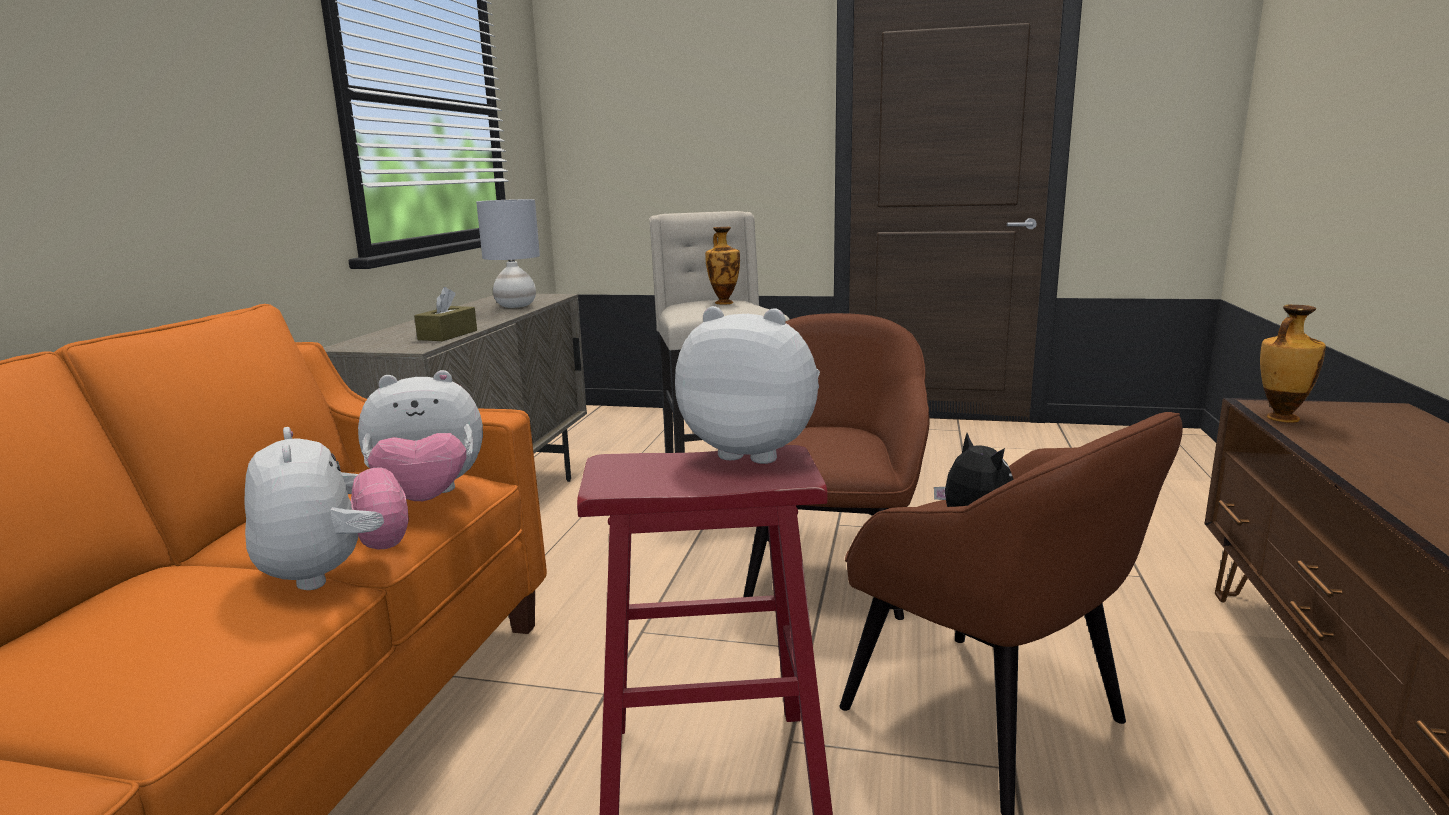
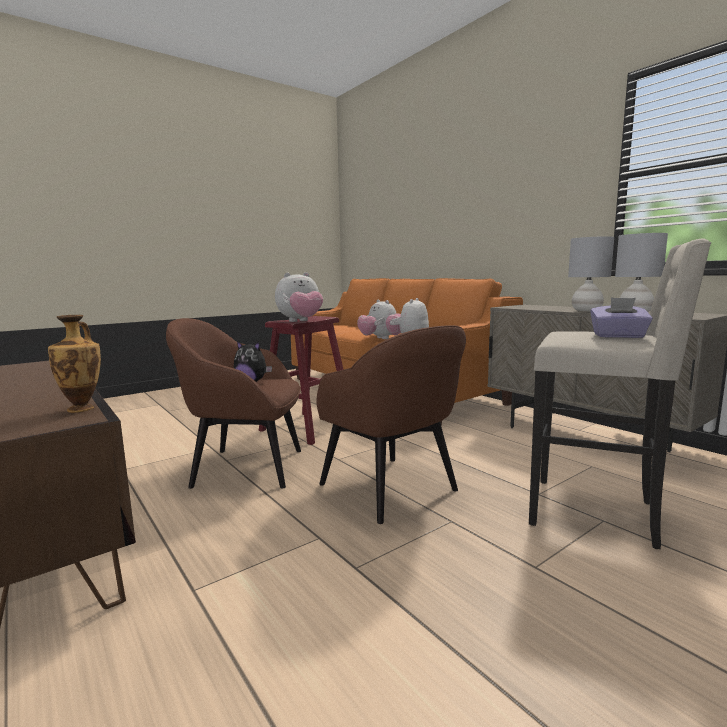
camera: 130 degrees right, 5 degrees down
(335, 573) = (378, 339): plush toy -> plush toy turned 45 degrees clockwise
(448, 335) = (531, 308): brown tissue box -> none
(488, 317) = (586, 311): none -> grey table lamp
(723, 302) = (618, 336): vase -> purple tissue box

